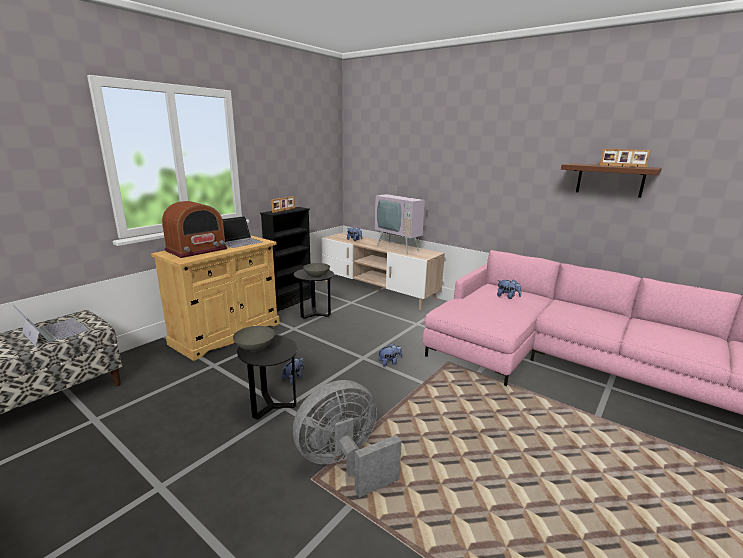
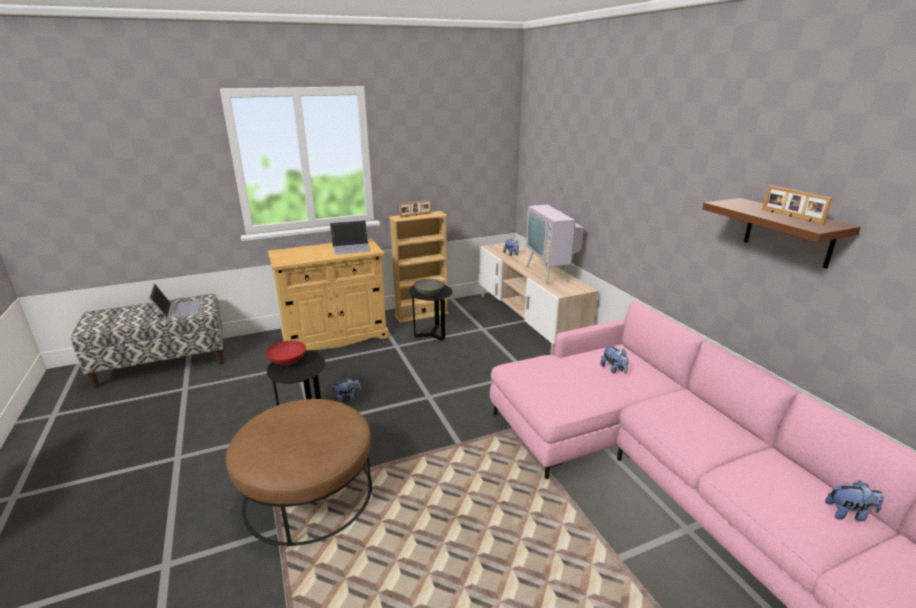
camera: 30 degrees right, 5 degrees up
(196, 250) = (304, 252): radio -> none
(255, 348) = (288, 362): grey bowl -> red bowl
(290, 302) = (421, 315): black bookcase -> beige bookcase
(344, 464) = (308, 494): grey fan -> brown ottoman
(389, 362) = (449, 410): plush toy -> plush toy (849, 514)

